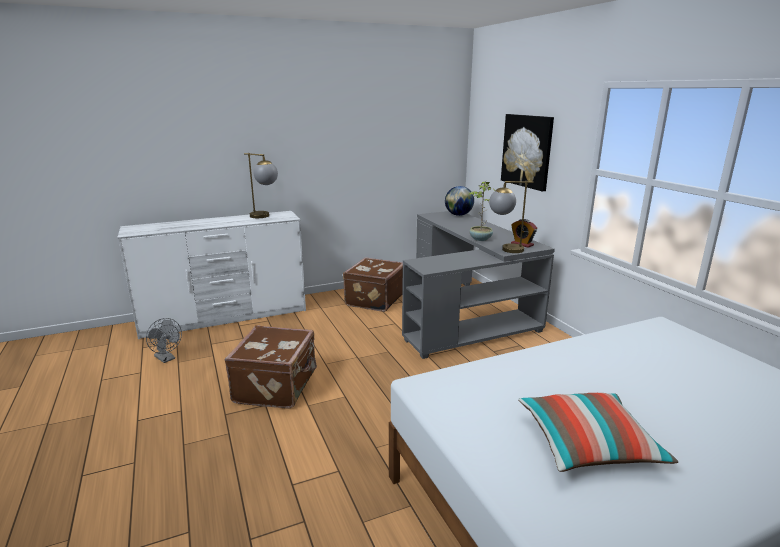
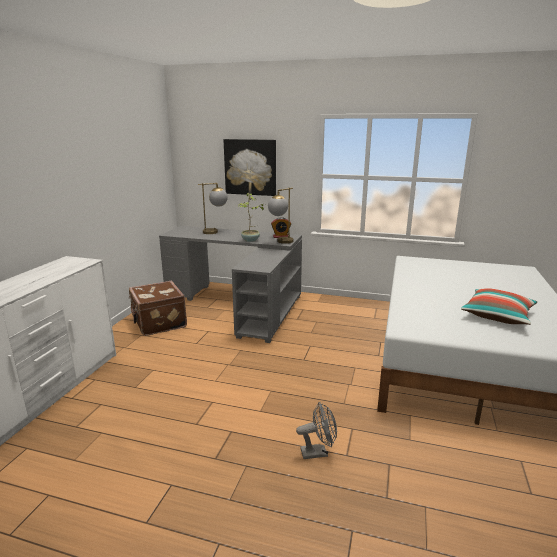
camera: 50 degrees left, 0 degrees up
(167, 359) = (53, 466): grey fan -> grey fan (318, 452)
(265, 216) = (57, 267): table lamp -> table lamp (215, 231)
(277, 386) = (213, 415): brown suitcase -> none
(458, 215) = (191, 229): globe -> none

